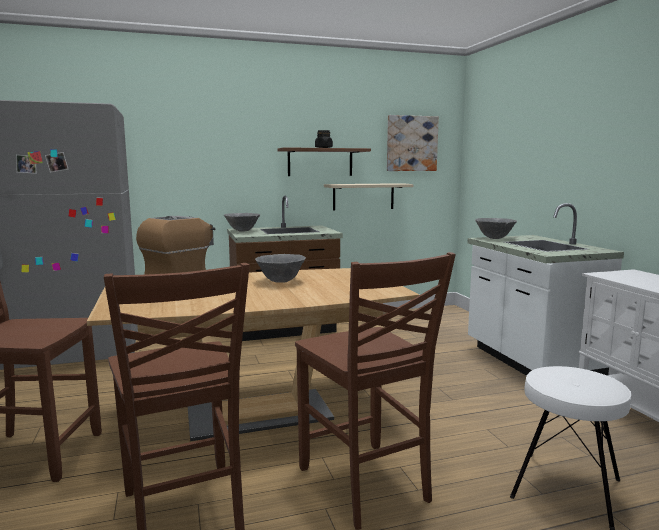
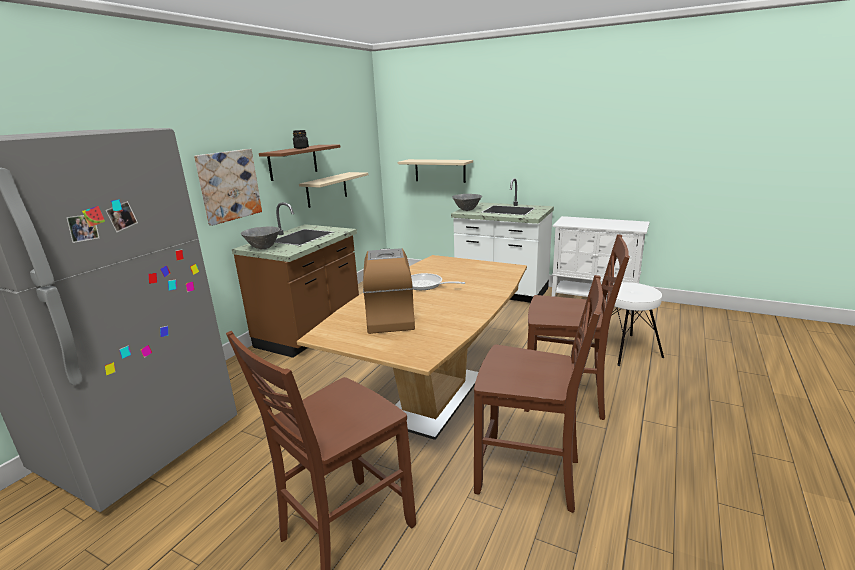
camera: 45 degrees left, 10 degrees up
(281, 281) = (426, 285): grey bowl -> frying pan
(411, 143) = (350, 134): picture -> picture (228, 185)
(507, 191) = (440, 170): none -> beige shelf

